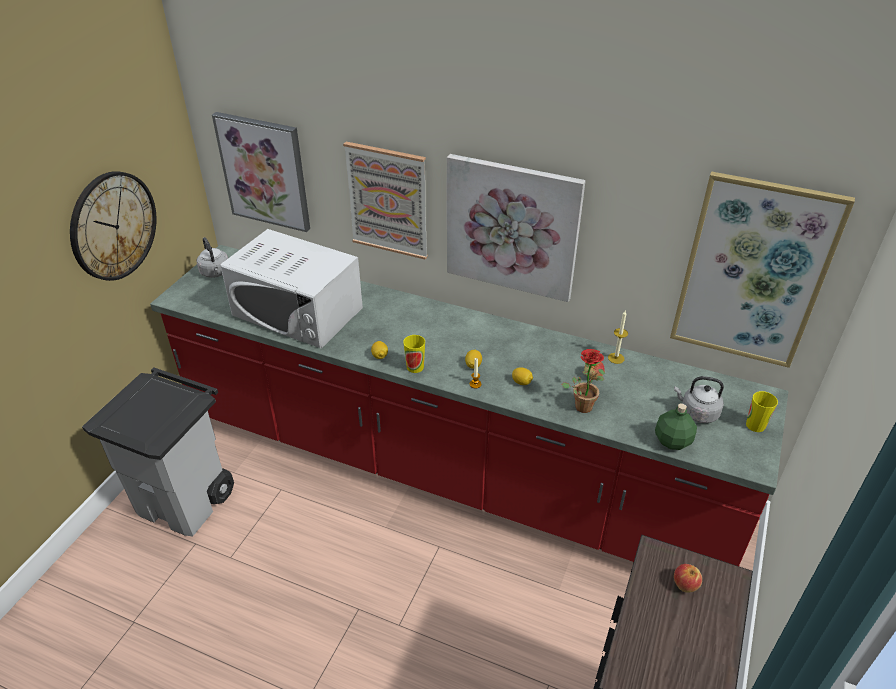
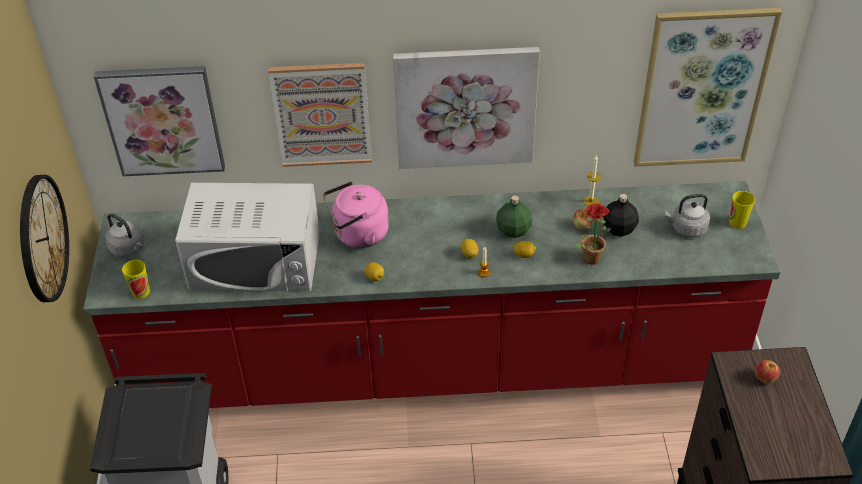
camera: 25 degrees left, 5 degrees up
(391, 319) = (358, 235): none -> pink kettle
(415, 367) = (416, 276): cup -> cup (140, 292)
(627, 390) = (618, 228): none -> black bottle
(672, 441) = (681, 262): green bottle -> green bottle (513, 230)

